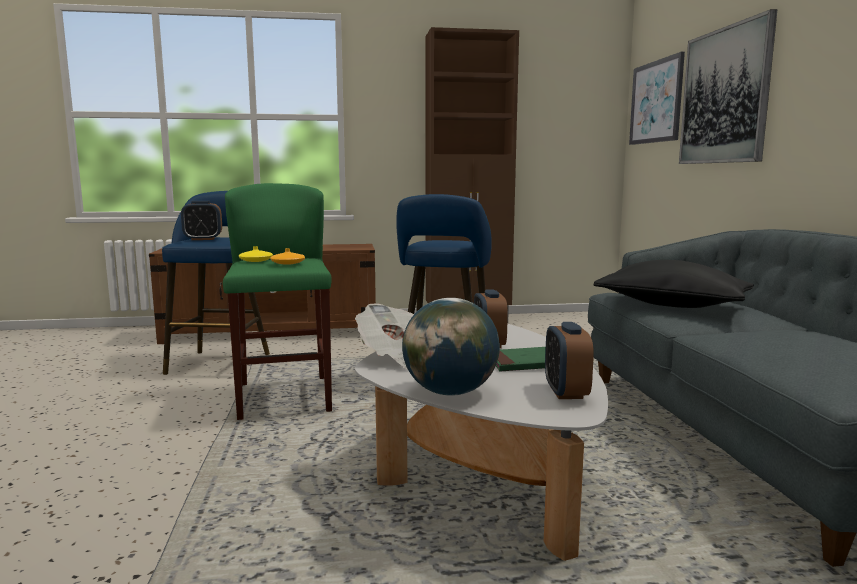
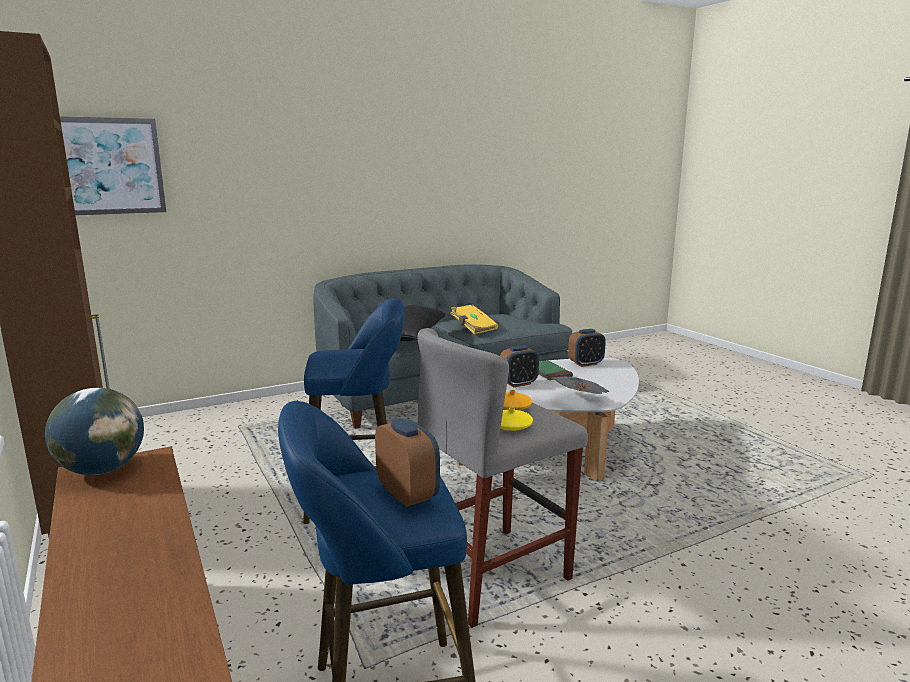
camera: 110 degrees left, 5 degrees up
(284, 397) = (491, 573): green stool -> grey stool
(450, 392) = (619, 382): globe -> globe (101, 470)
(724, 96) = (240, 174): picture -> none
(742, 331) = (473, 328): none -> yellow book

